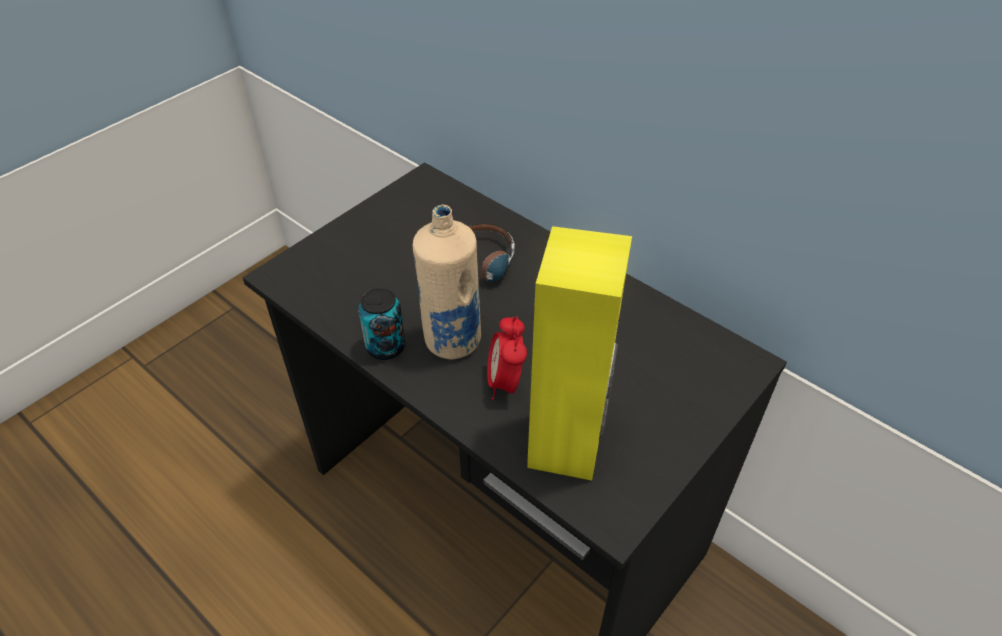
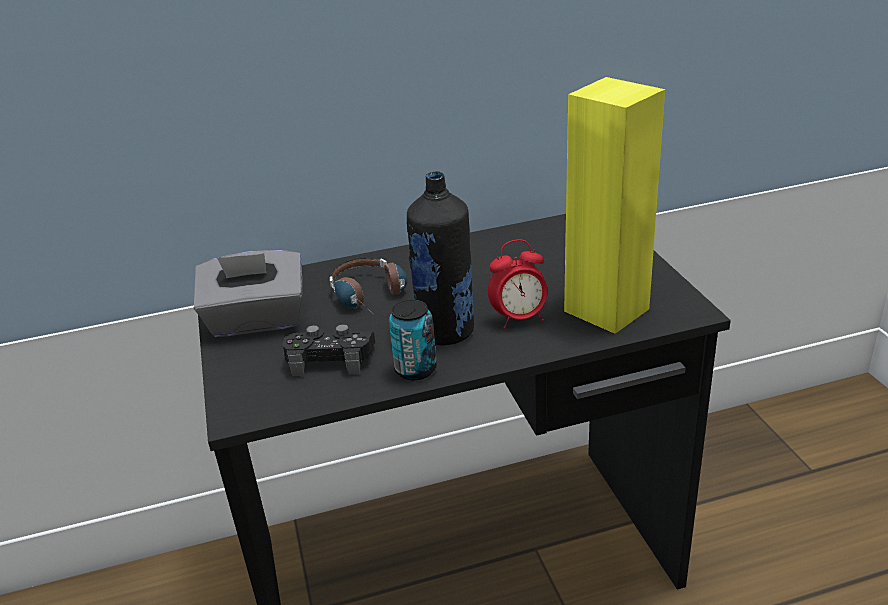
camera: 55 degrees left, 15 degrees down
(372, 288) = (330, 358): none -> black game controller
(397, 220) = (257, 321): none -> grey tissue box
(452, 341) = (446, 332): beige bottle -> black bottle
(505, 383) = (519, 319): alarm clock -> alarm clock turned 45 degrees counterclockwise

